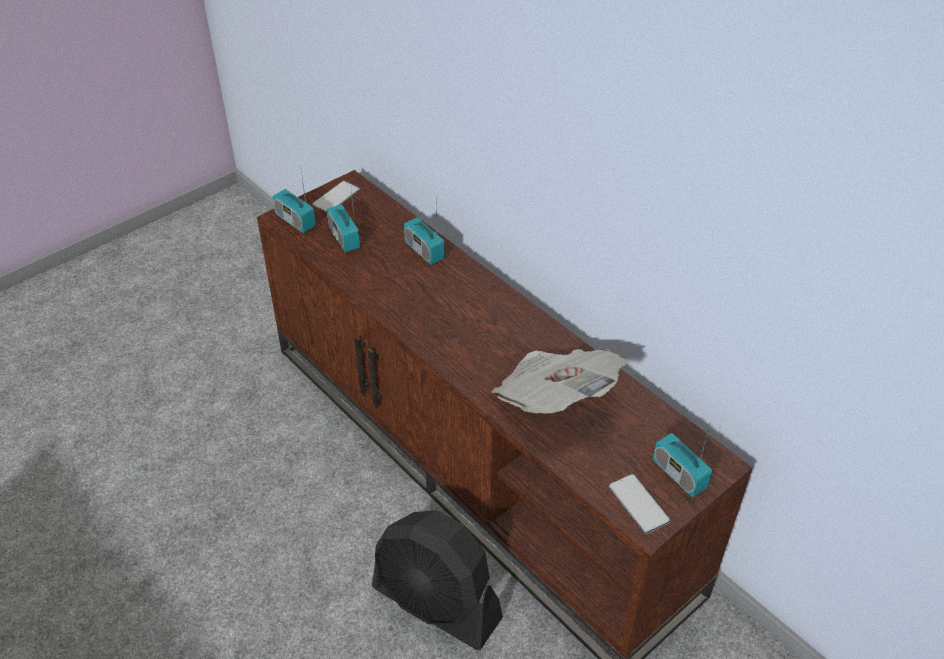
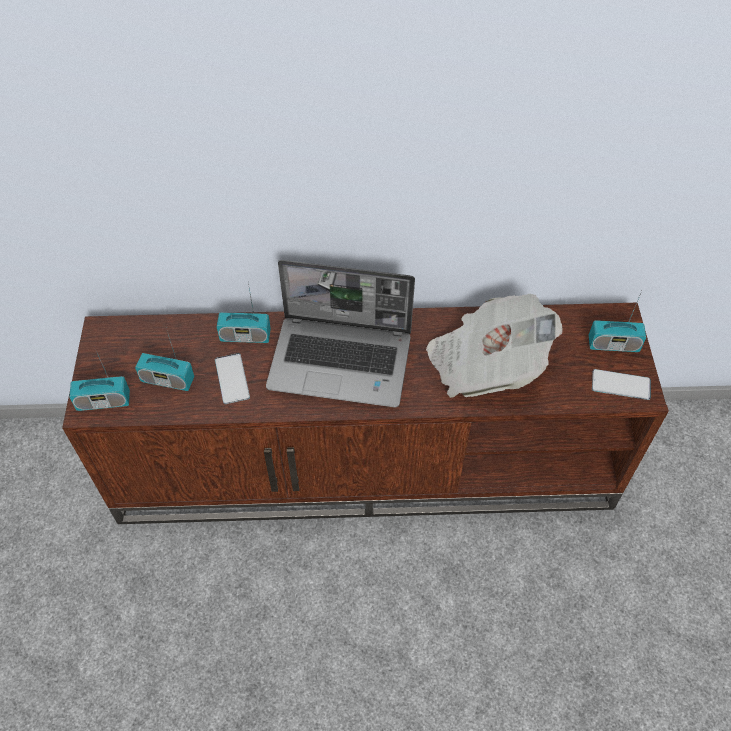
camera: 50 degrees left, 10 degrees up
(336, 197) = (107, 352): phone -> phone (232, 378)
(436, 603) = (469, 580): black fan -> none
(460, 314) = (342, 361): none -> laptop

